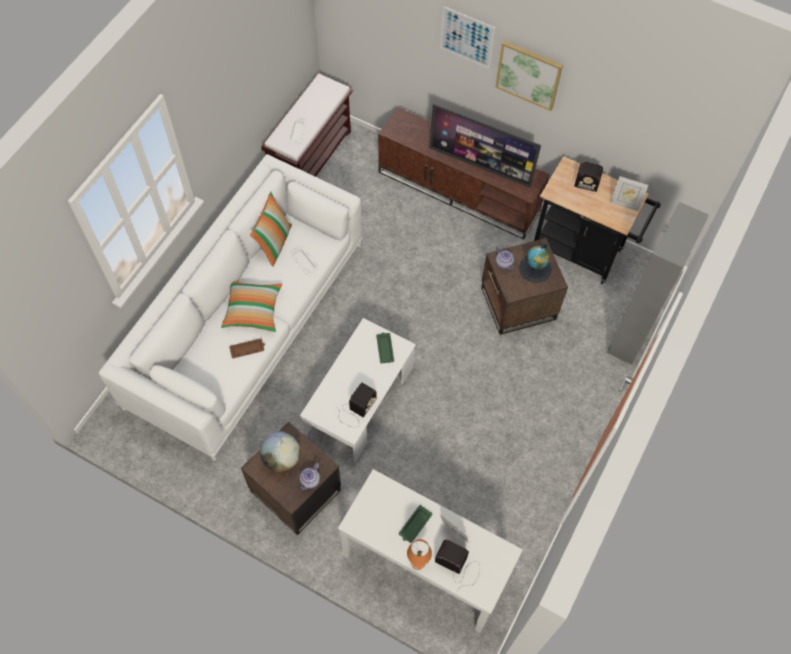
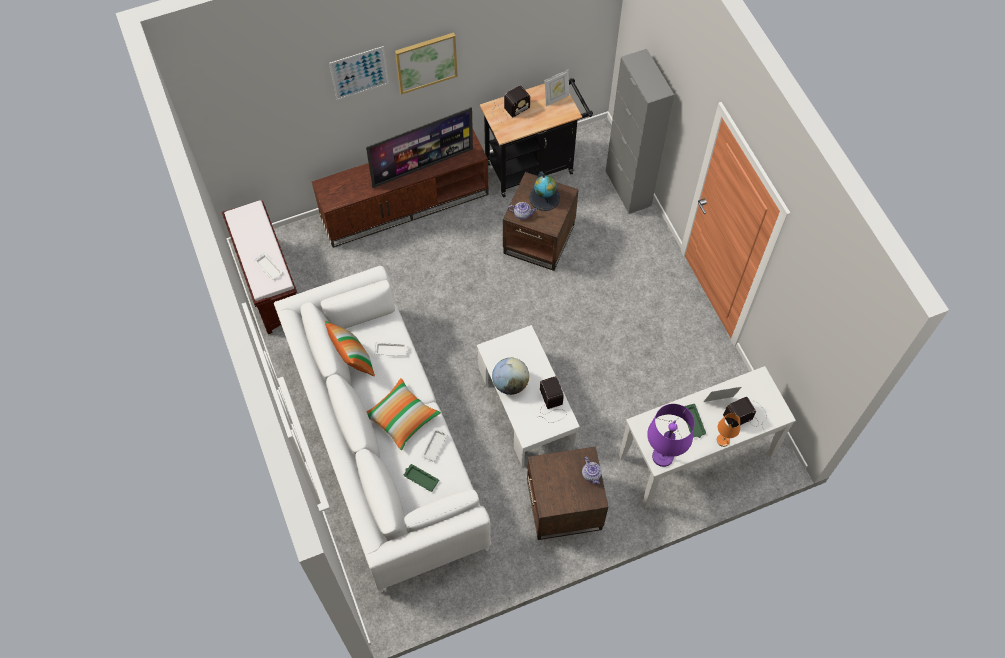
camera: 50 degrees left, 0 degrees up
(248, 349) = (435, 445): brown tray -> white tray
(282, 458) = (556, 482): globe -> globe (510, 383)
(361, 522) = (662, 456): none -> purple table lamp
(385, 348) = (517, 348): green tray -> green tray (420, 478)

